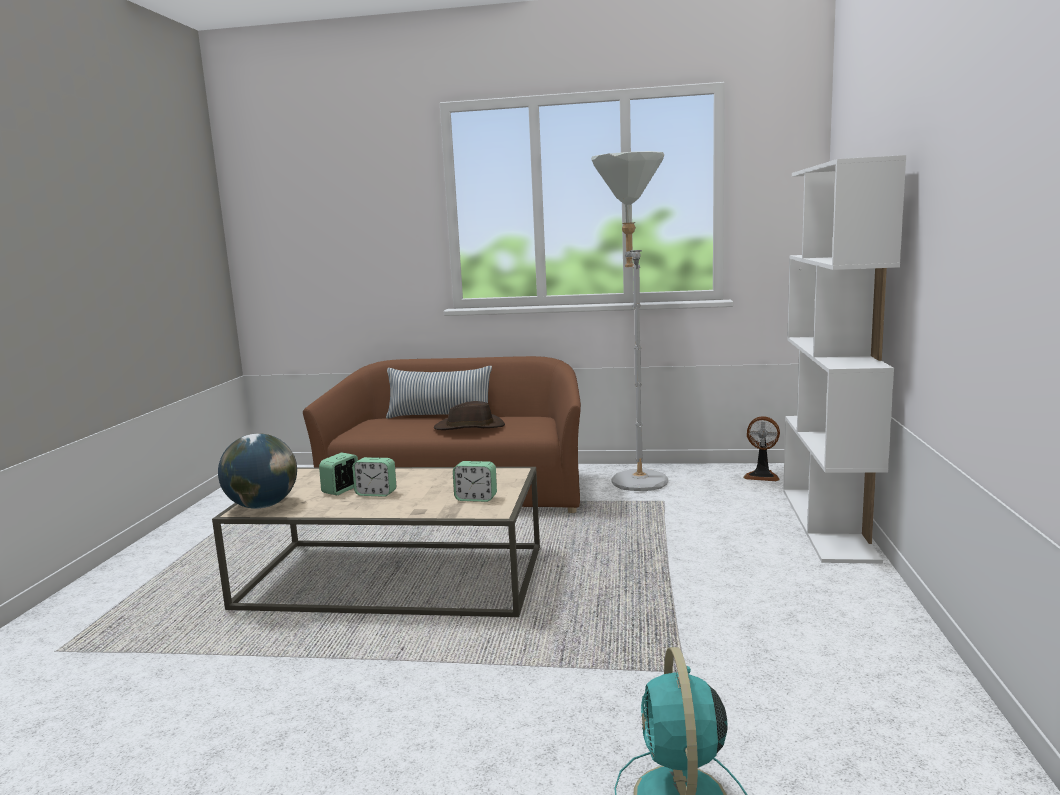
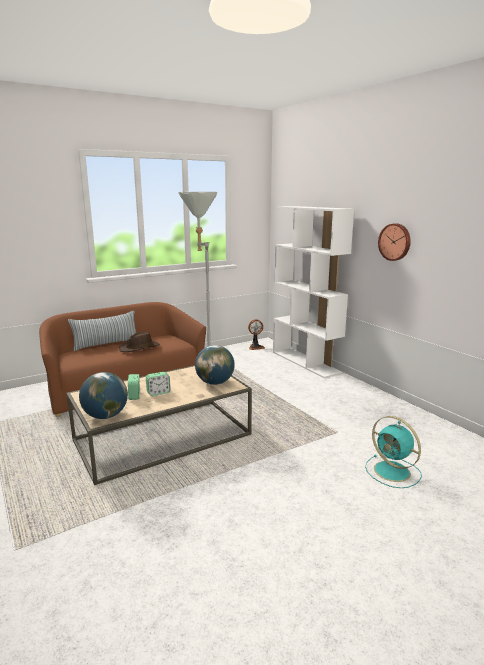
camera: 40 degrees left, 5 degrees up
(476, 498) = (215, 382): alarm clock -> globe
(962, 227) = (395, 242): none -> wall clock

